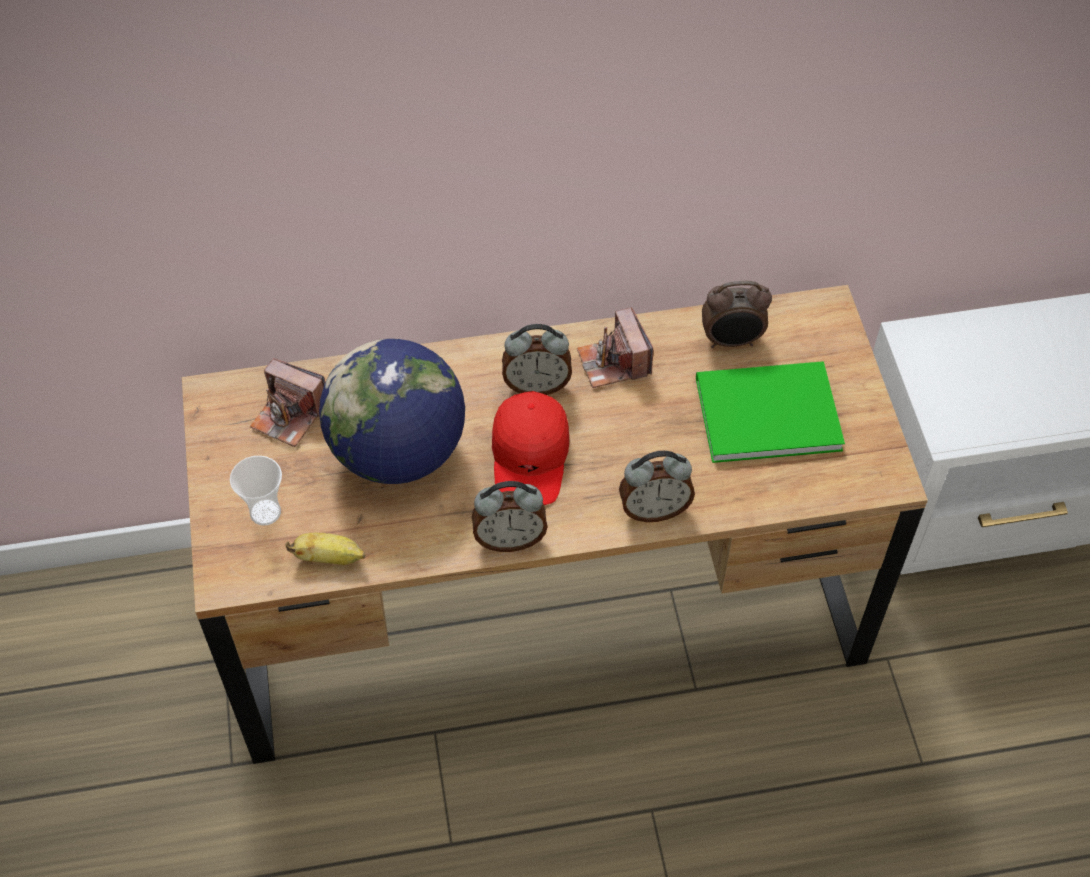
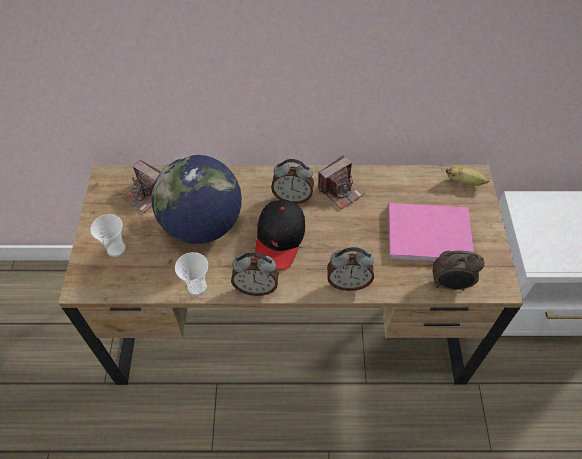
camera: 10 degrees right, 0 degrees up
(329, 558) = (146, 282): banana -> banana (464, 182)
(414, 552) = (197, 287): none -> cup
(530, 457) = (279, 239): red cap -> black cap
(613, 363) = (340, 191): camera -> camera turned 120 degrees counterclockwise
(732, 341) = (413, 188): alarm clock -> alarm clock (450, 285)
(763, 411) = (426, 232): green book -> pink book

